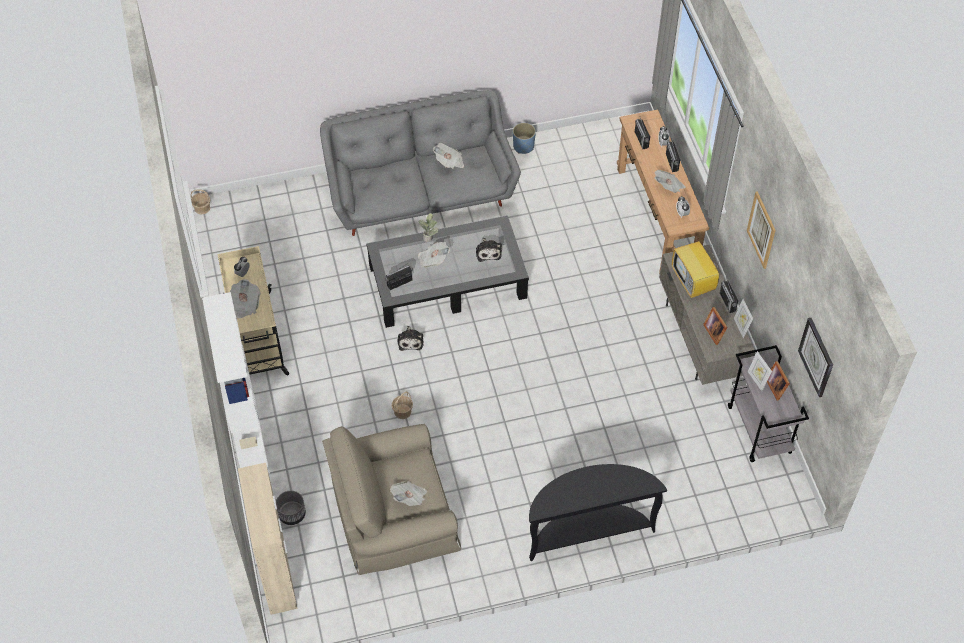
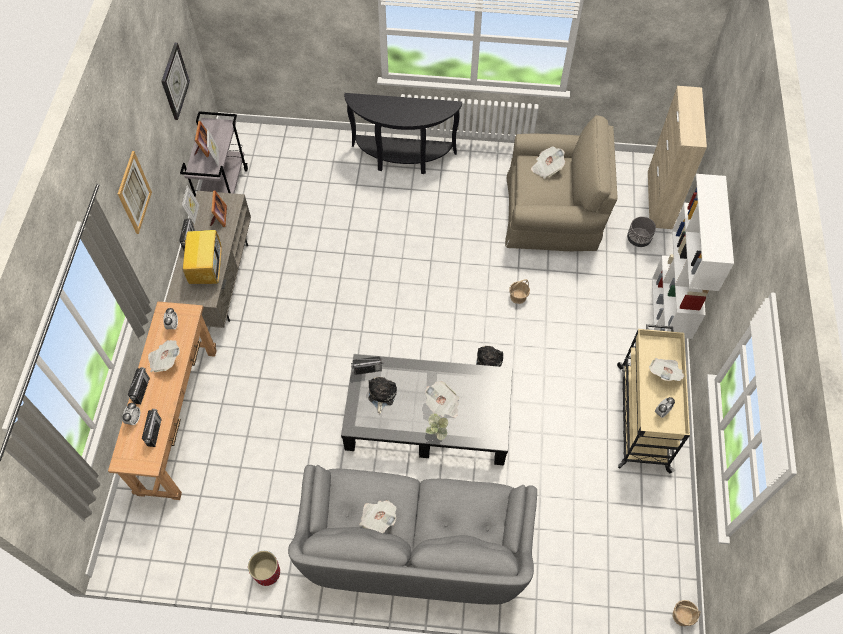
camera: 160 degrees left, 5 degrees up
(399, 283) = (487, 388): radio -> radio (367, 369)
(523, 146) = (267, 573): blue planter -> red planter

